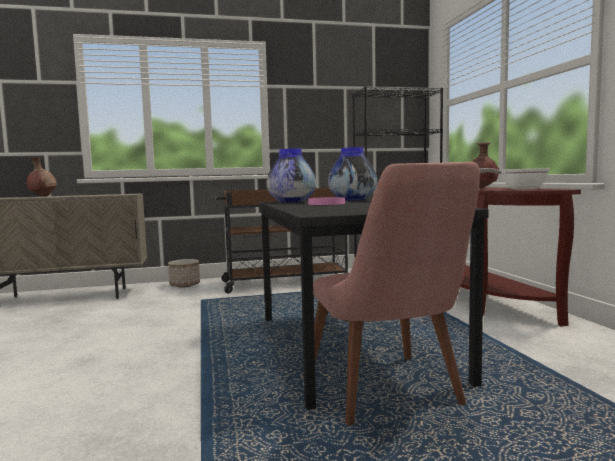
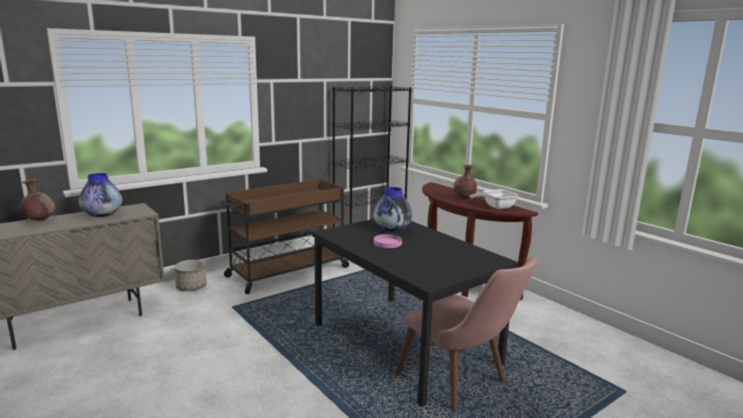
camera: 25 degrees left, 10 degrees up
(292, 202) = (348, 235): vase -> vase (102, 214)

